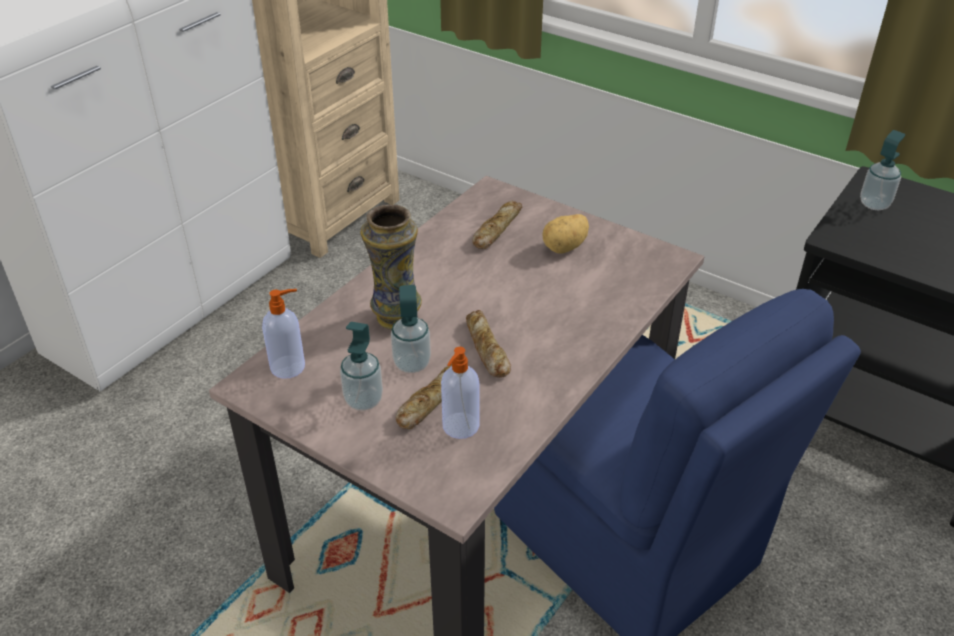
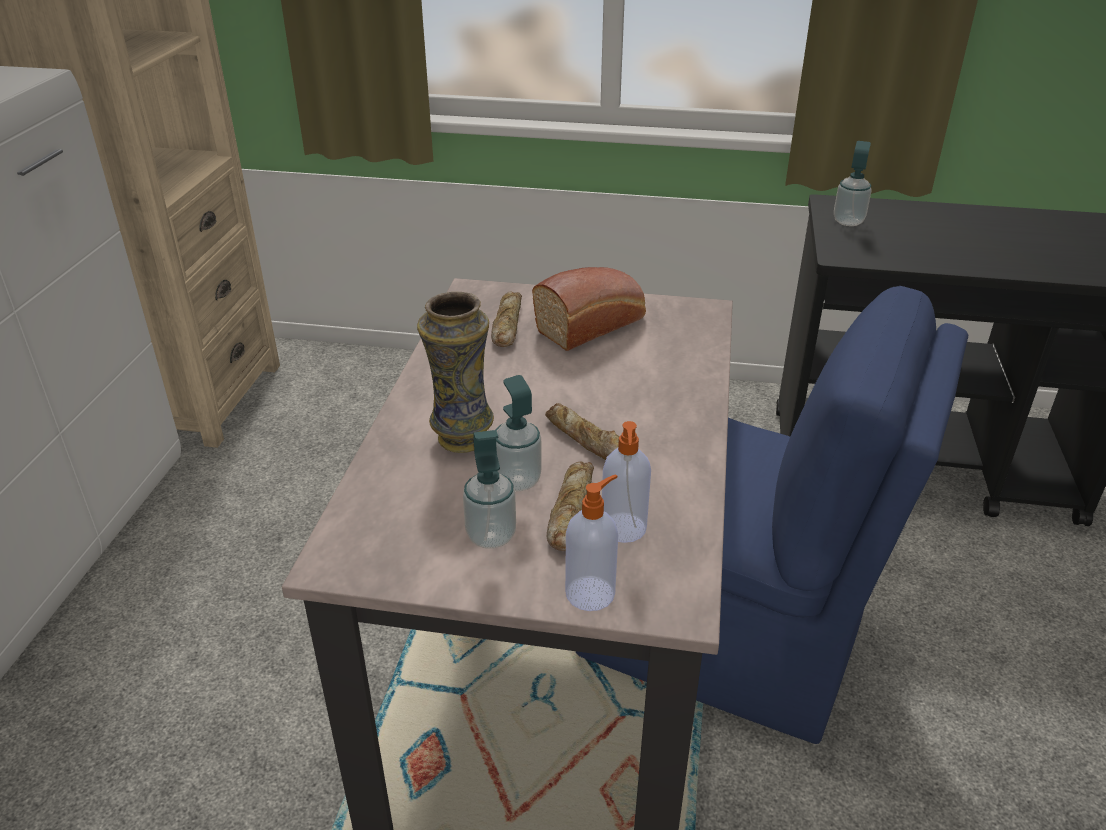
camera: 25 degrees left, 5 degrees down
(289, 367) = (371, 527): soap dispenser -> soap dispenser (591, 592)
(565, 247) = (593, 324): potato -> bread

